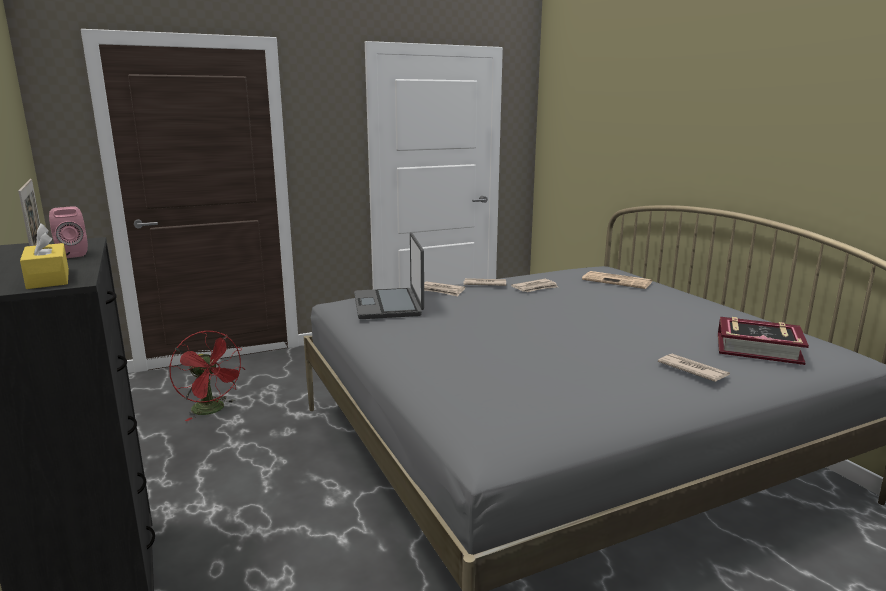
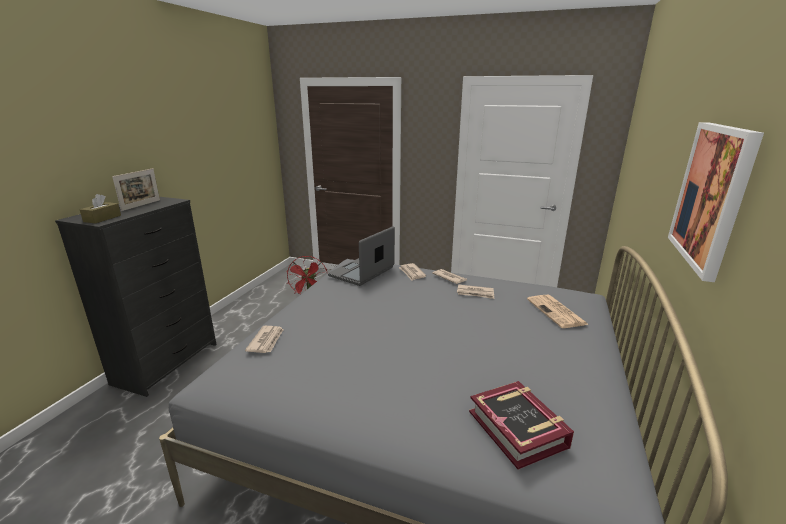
camera: 45 degrees right, 5 degrees up
(48, 278) = (102, 218): yellow tissue box -> brown tissue box
(71, 254) = (148, 207): pink speaker -> none
(692, 370) = (413, 411): newspaper -> newspaper (266, 341)
(782, 125) = (712, 196): none -> picture

